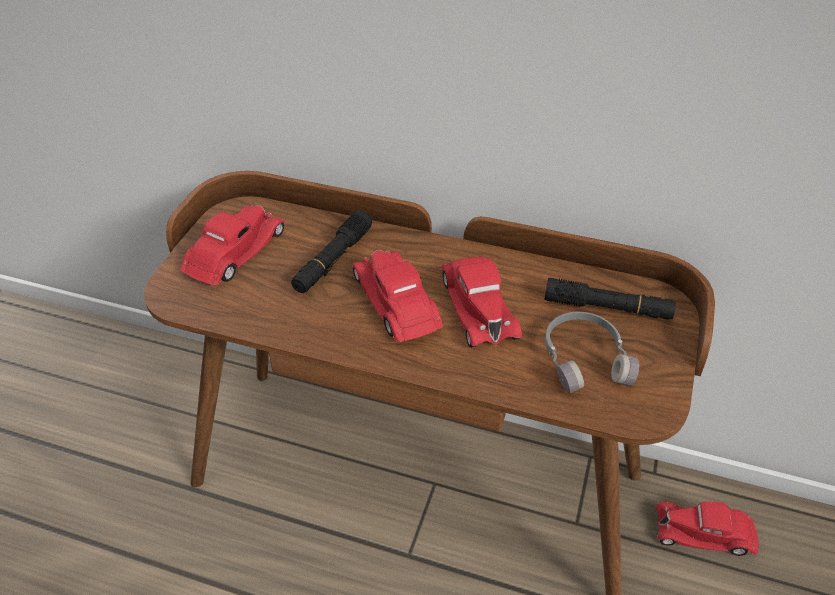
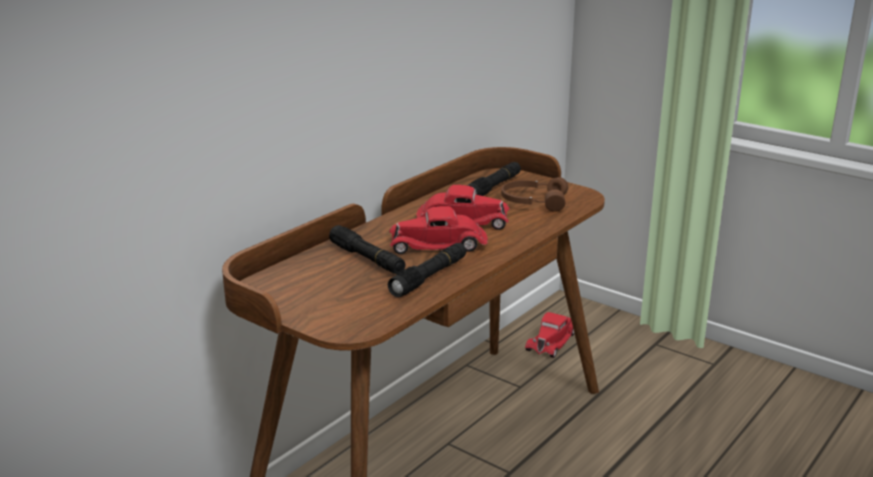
camera: 70 degrees left, 20 degrees down
(234, 252) = (318, 296): red toy car -> none
(305, 318) = (429, 277): none -> black flashlight
(585, 359) = (533, 202): grey headphones -> brown headphones

